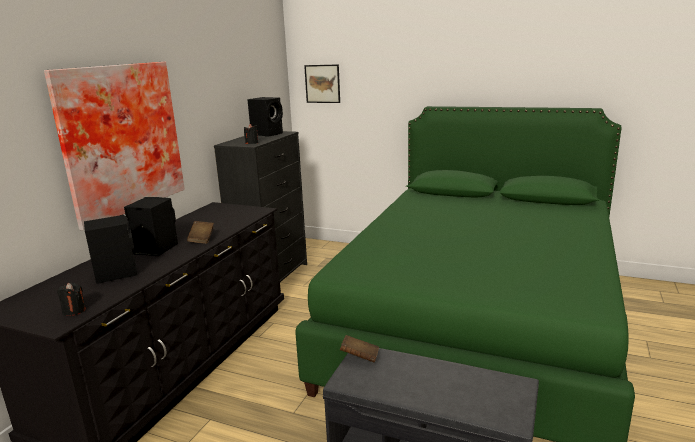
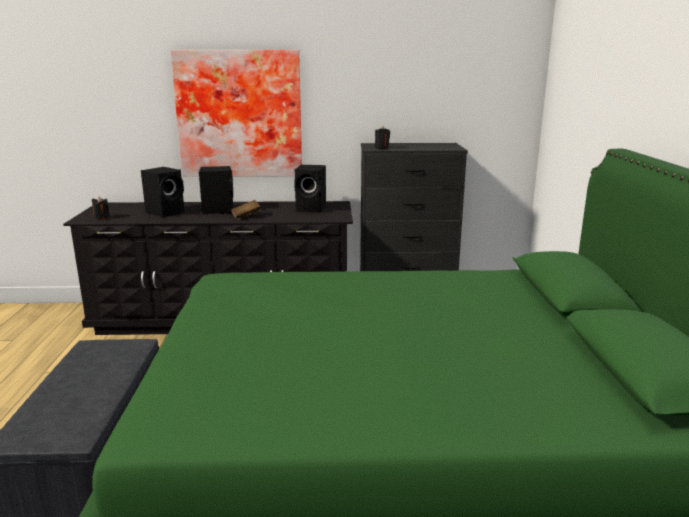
camera: 65 degrees right, 0 degrees up
(268, 134) = (436, 146): black speaker -> black speaker (312, 209)
(322, 84) = (562, 96): picture -> none
(360, 357) = (129, 345): brown book -> none

